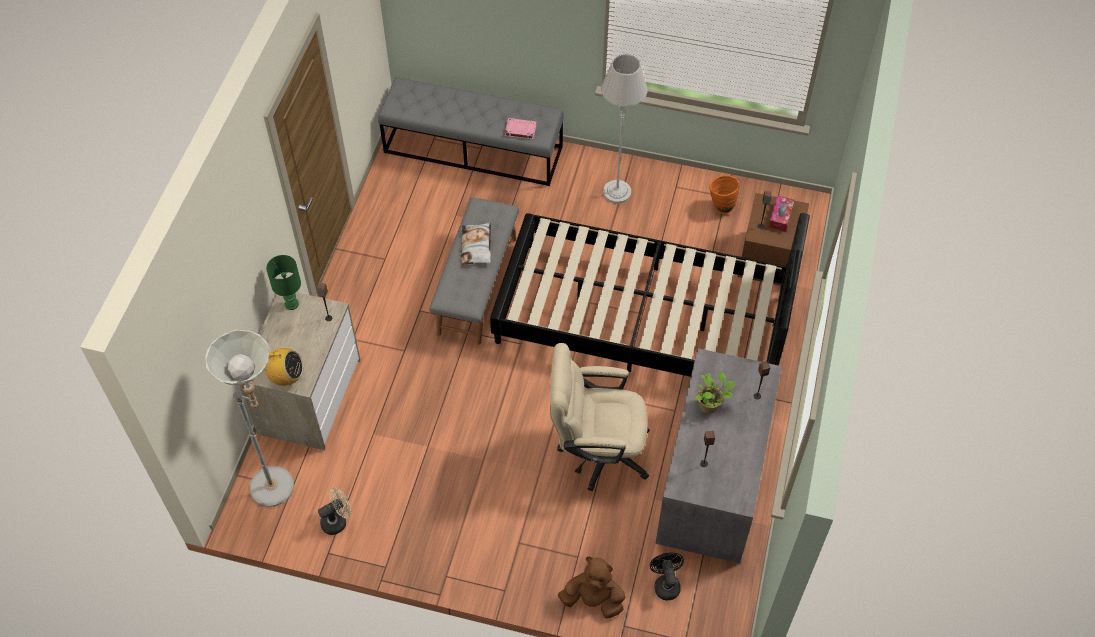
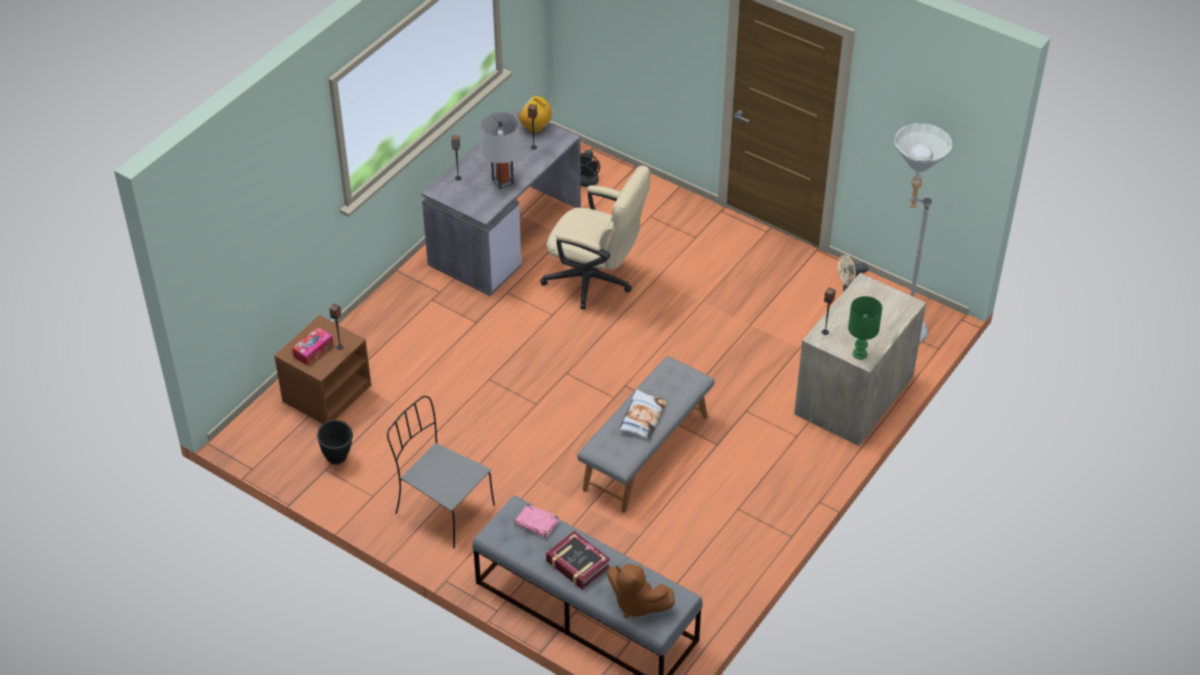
camera: 160 degrees left, 10 degrees down
(286, 377) = (877, 293): radio -> radio (535, 127)
(477, 110) = (577, 564): none -> book
(593, 600) = (650, 188): brown plush toy -> brown plush toy (636, 603)
(617, 192) = (442, 508): grey floor lamp -> grey chair
(642, 320) = (492, 373): black bed -> none
(710, 405) = (503, 182): potted plant -> grey table lamp
(720, 206) = (339, 460): orange vase -> black vase

